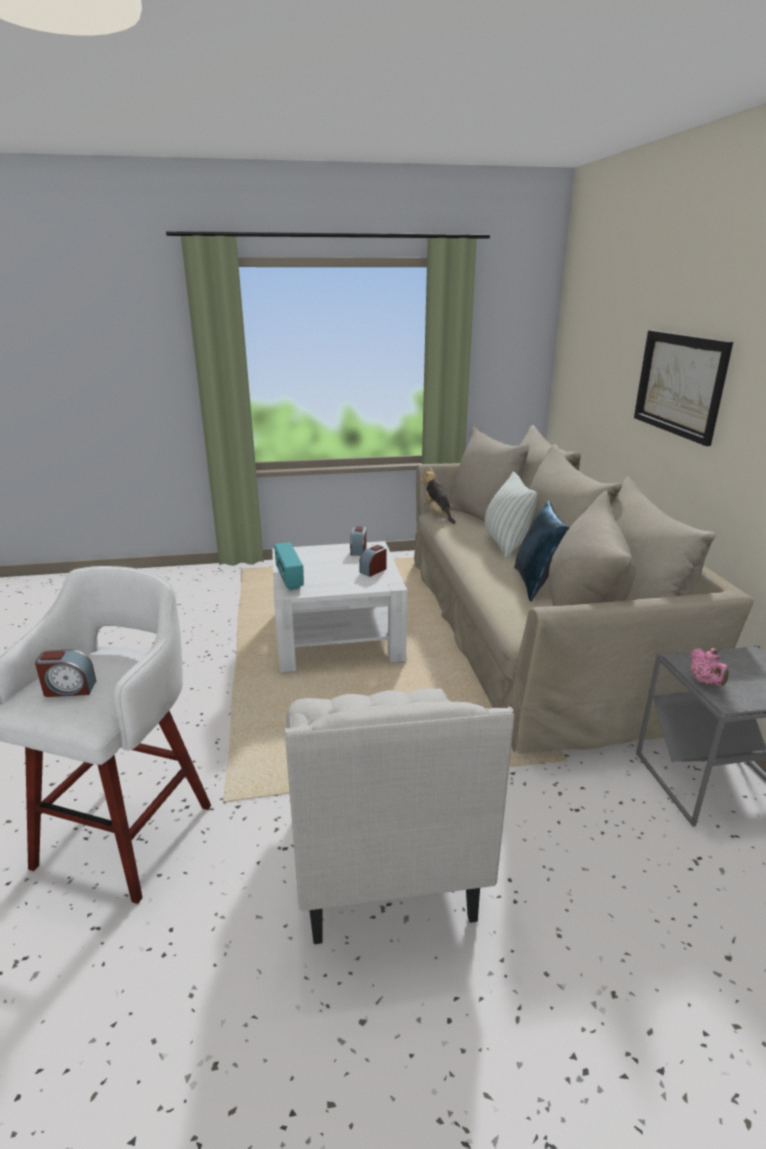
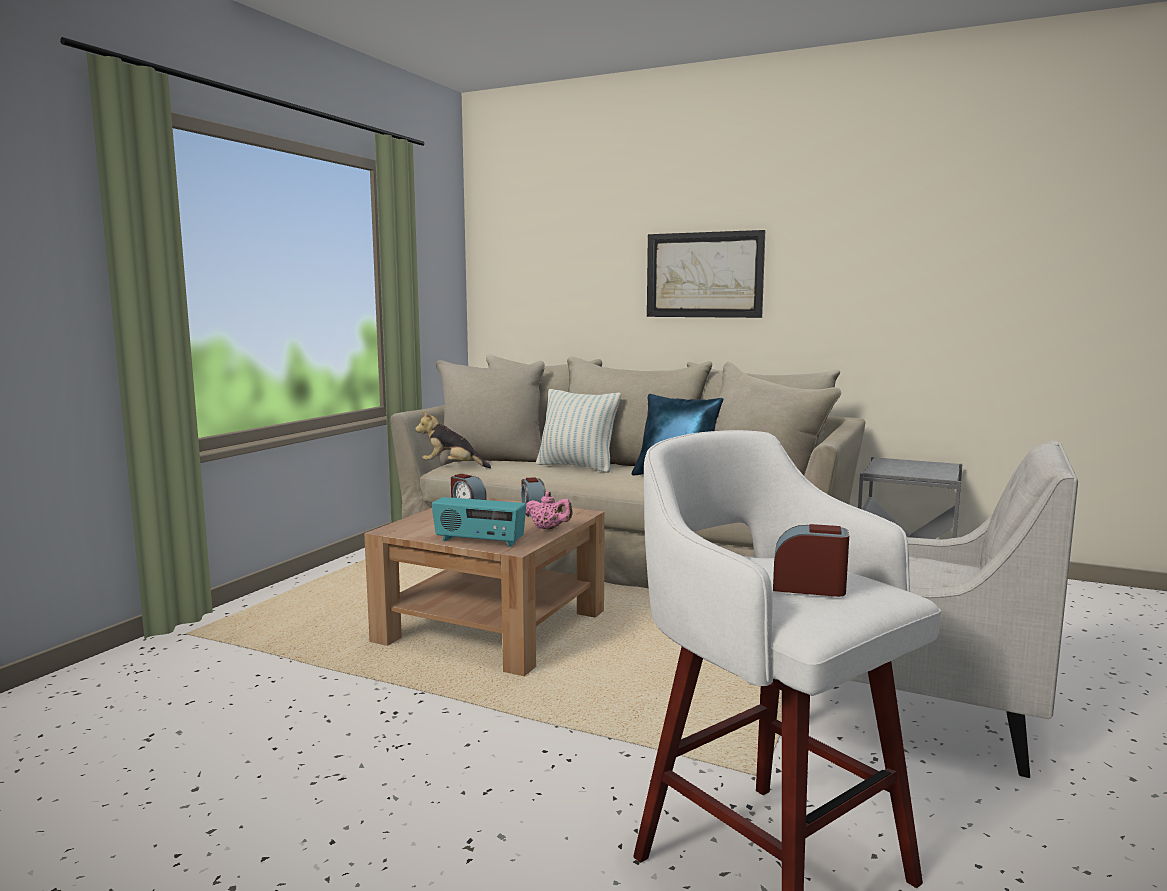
camera: 55 degrees left, 15 degrees down
(69, 689) = (809, 587): alarm clock -> alarm clock turned 105 degrees counterclockwise
(337, 636) = (492, 627): white coffee table -> brown coffee table
(705, 682) = (912, 474): pink teapot -> pink teapot (548, 528)

